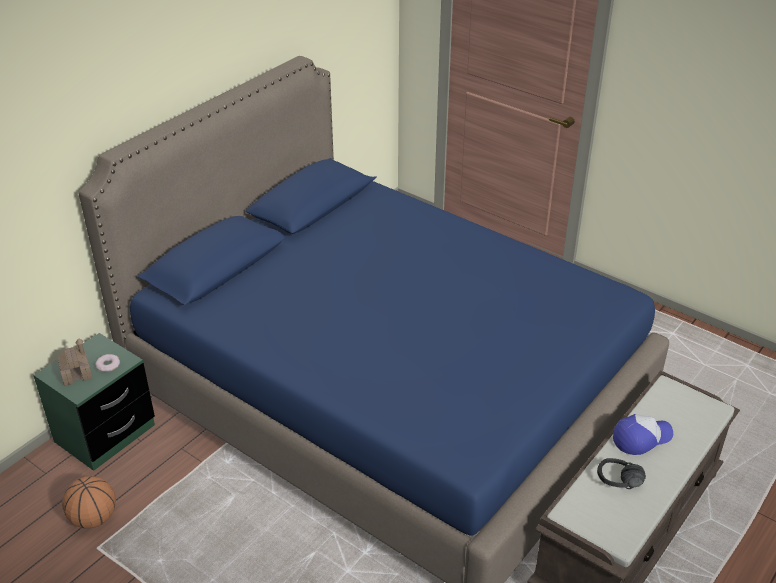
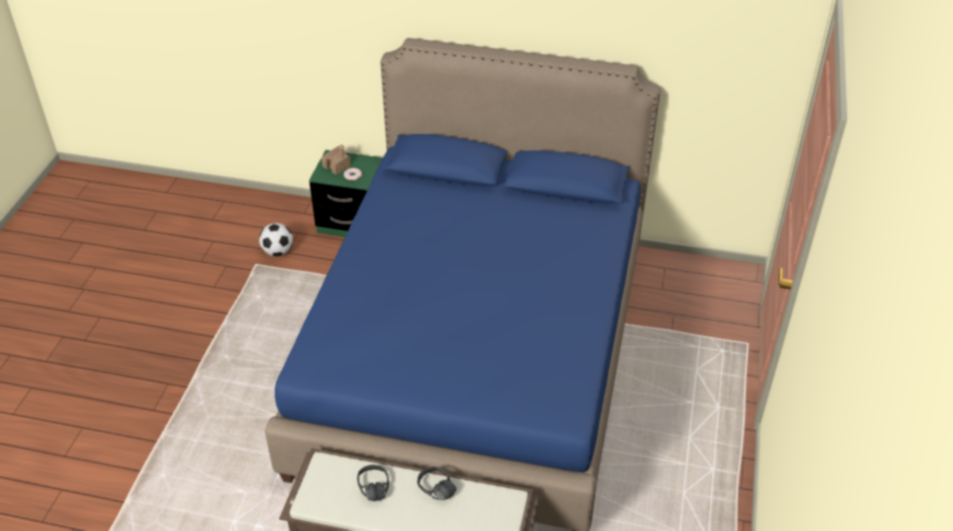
camera: 65 degrees right, 5 degrees up
(94, 518) = (278, 252): basketball -> football
(641, 438) = (432, 492): cap -> black headphones

